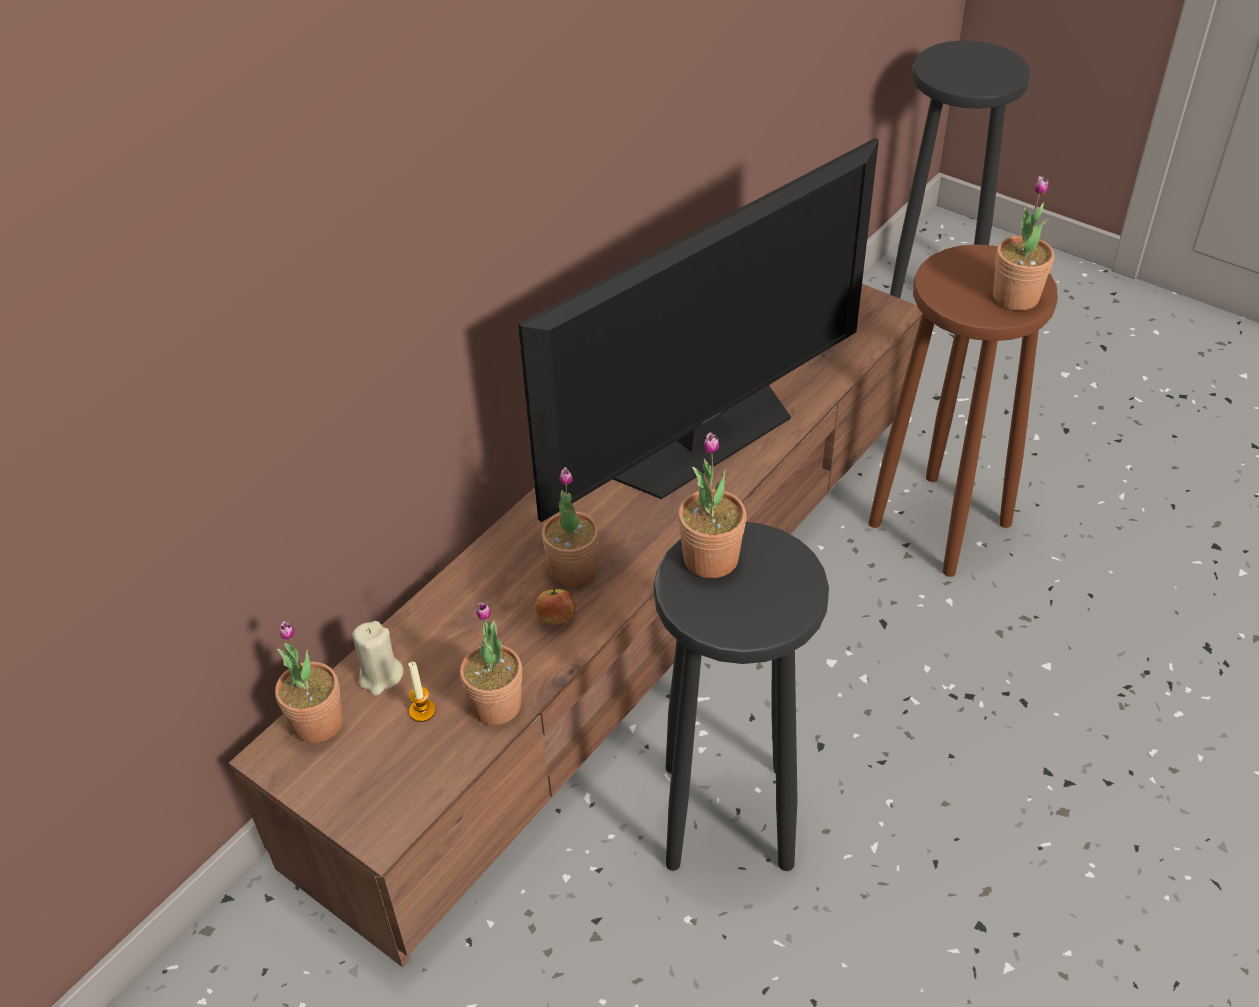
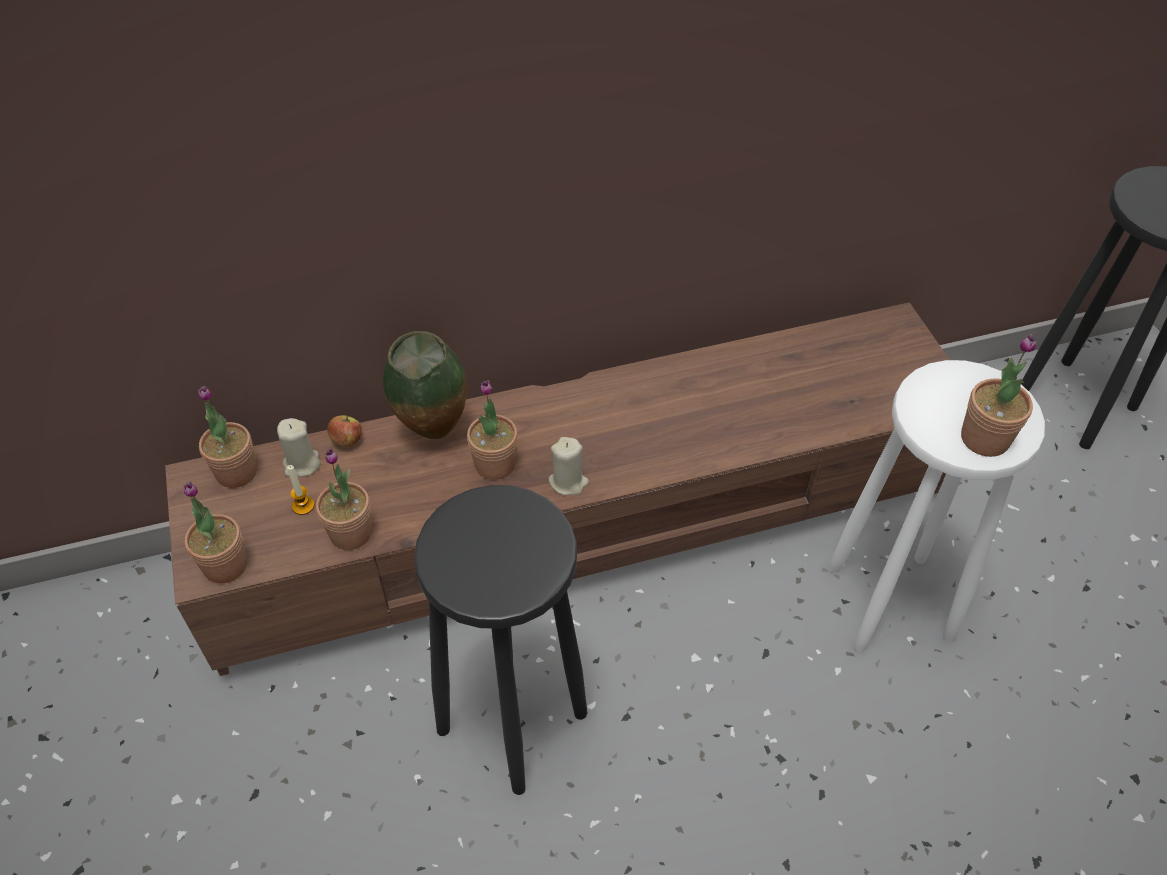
camera: 35 degrees right, 5 degrees up
(488, 577) = (434, 434): none -> vase
(556, 619) = (448, 494): apple -> apple (347, 441)
(655, 546) = (568, 482): none -> beige candle
(702, 438) = (686, 417): television -> none
(710, 558) = (493, 515): potted plant -> potted plant (225, 565)
(938, 522) = (890, 599): brown stool -> white stool

